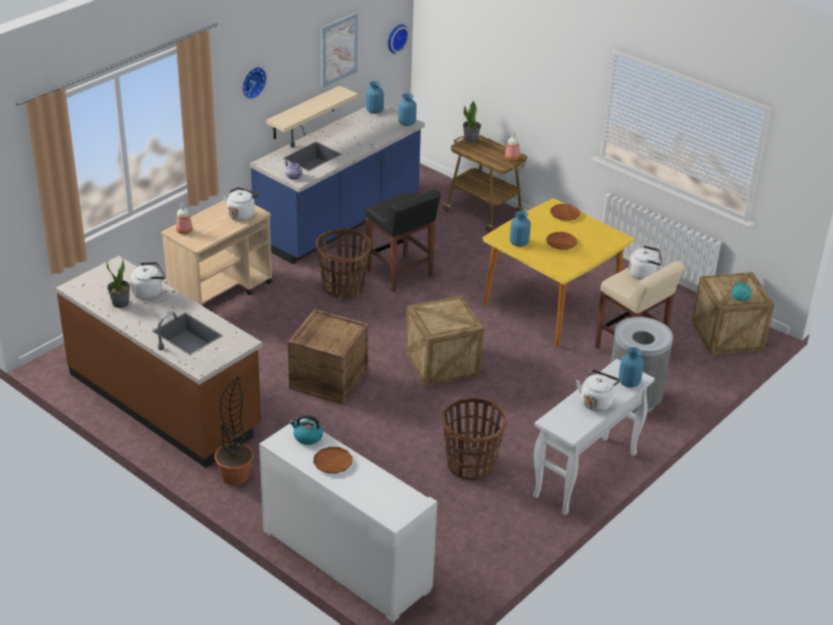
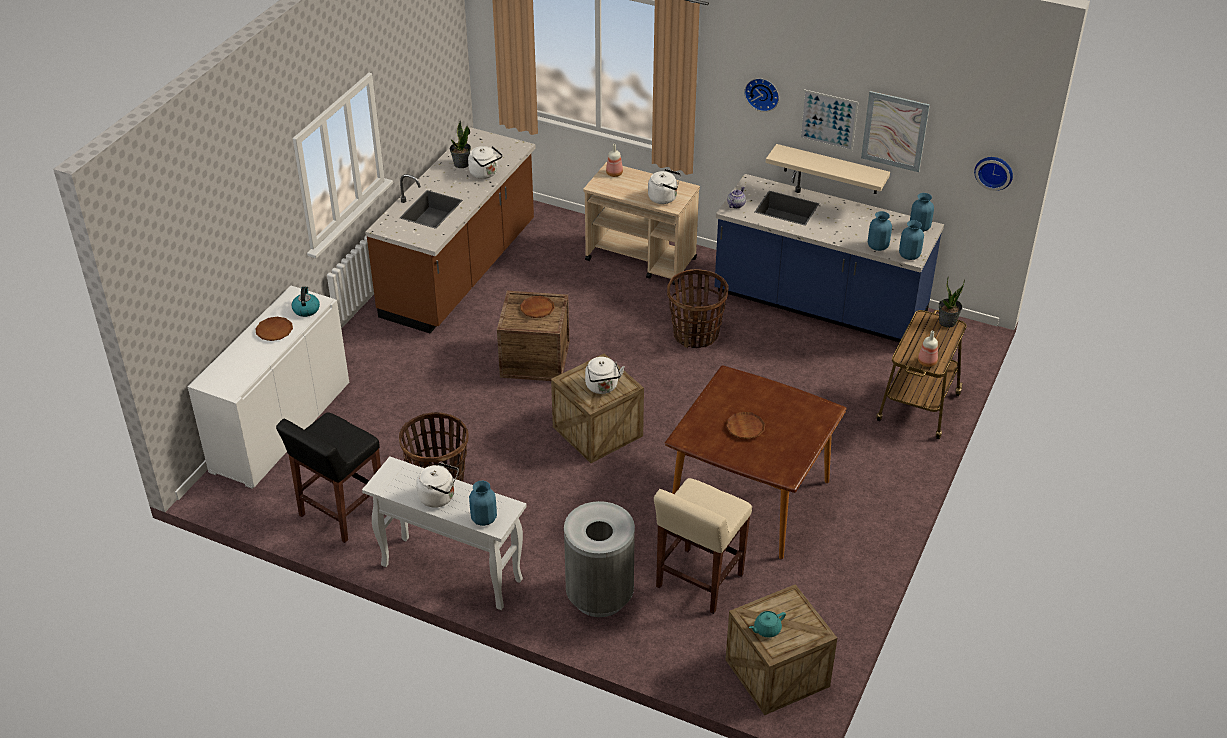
camera: 75 degrees right, 5 degrees up
(235, 476) = (373, 336): potted plant -> none
(297, 72) = (828, 120): none -> picture
(400, 274) = (744, 369): black stool -> black stool (341, 513)
(519, 243) = (725, 394): blue vase -> blue vase (878, 246)
(552, 306) = (751, 499): yellow dining table -> brown dining table
(565, 214) = (812, 421): brown plate -> brown plate (537, 309)
(644, 274) = (723, 510): white kettle -> white kettle (602, 387)

